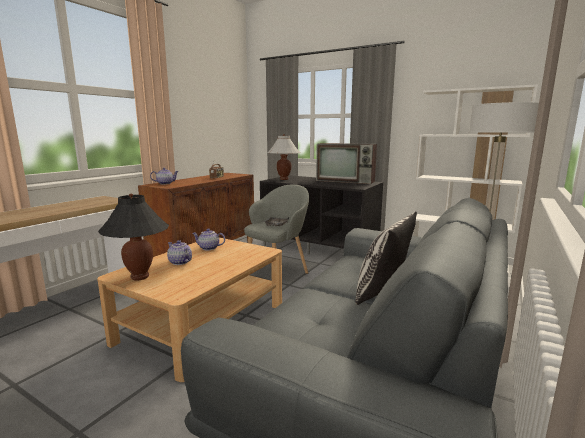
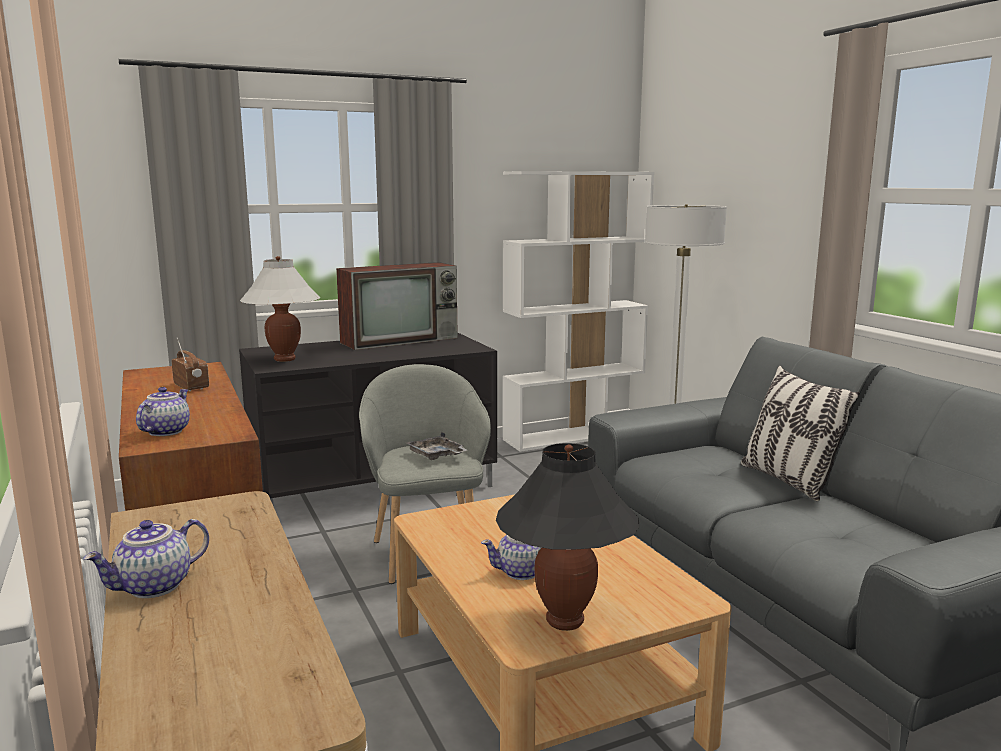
camera: 55 degrees left, 0 degrees up
(208, 248) = (471, 534): teapot -> teapot (154, 587)

